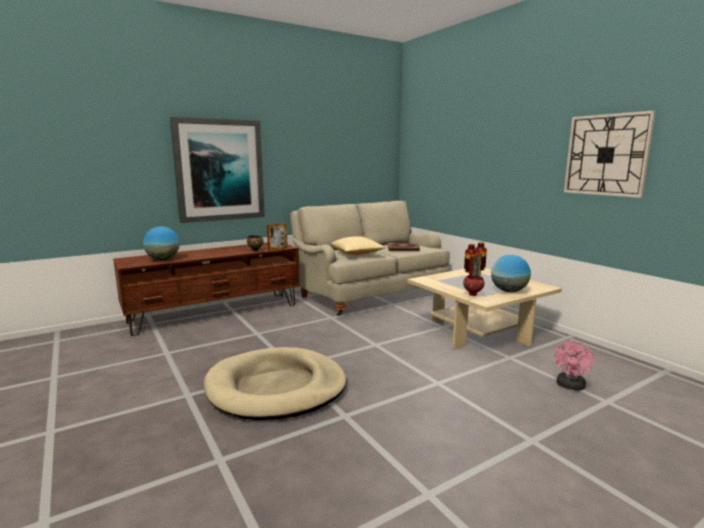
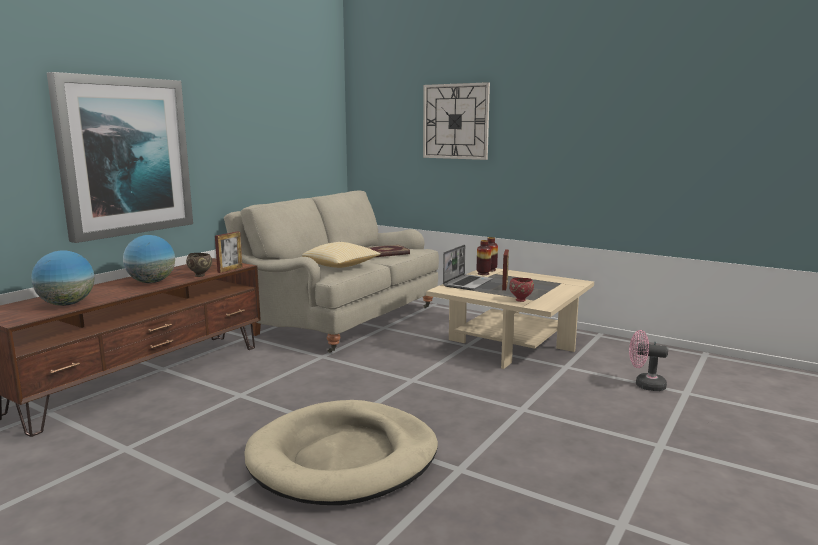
camera: 25 degrees left, 0 degrees up
(447, 277) = (467, 283): none -> laptop
(509, 291) = (550, 291): globe -> globe (151, 282)
(570, 386) = (645, 385): pink fan -> pink fan turned 105 degrees clockwise
(606, 155) = (630, 132): wall clock -> wall clock (455, 121)

